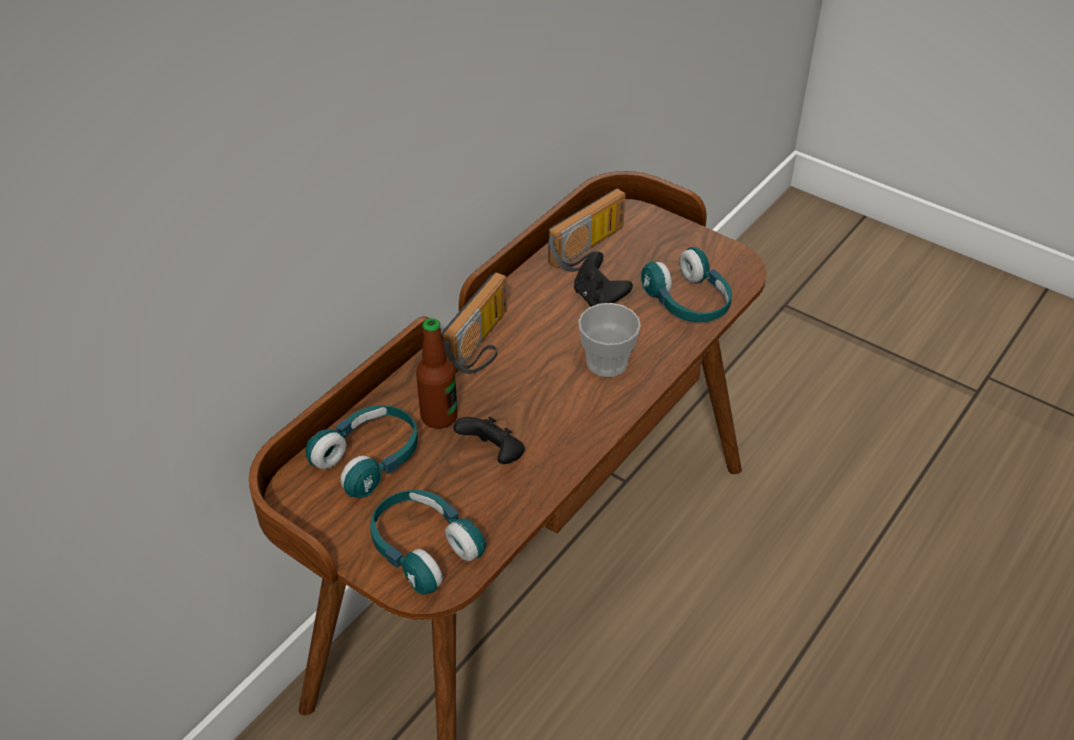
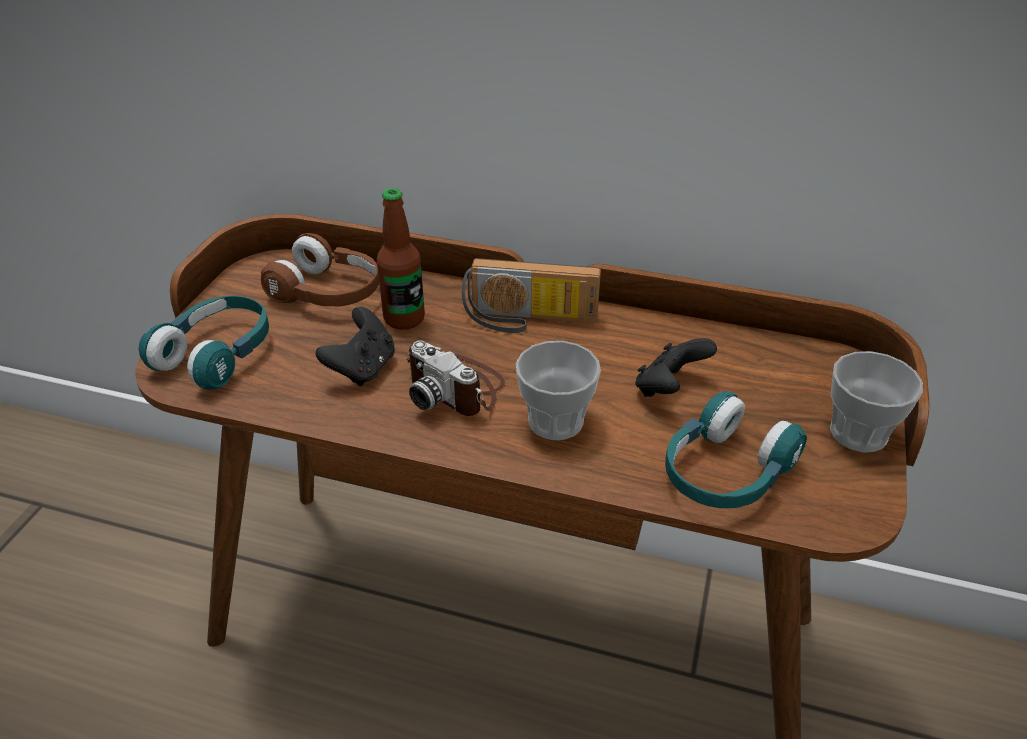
camera: 70 degrees right, 5 degrees down
(370, 459) = (328, 293): turquoise headphones -> brown headphones
(544, 405) = (456, 387): none -> camera
(590, 251) = (753, 362): radio -> none
(677, 235) = (858, 433): none -> cup

